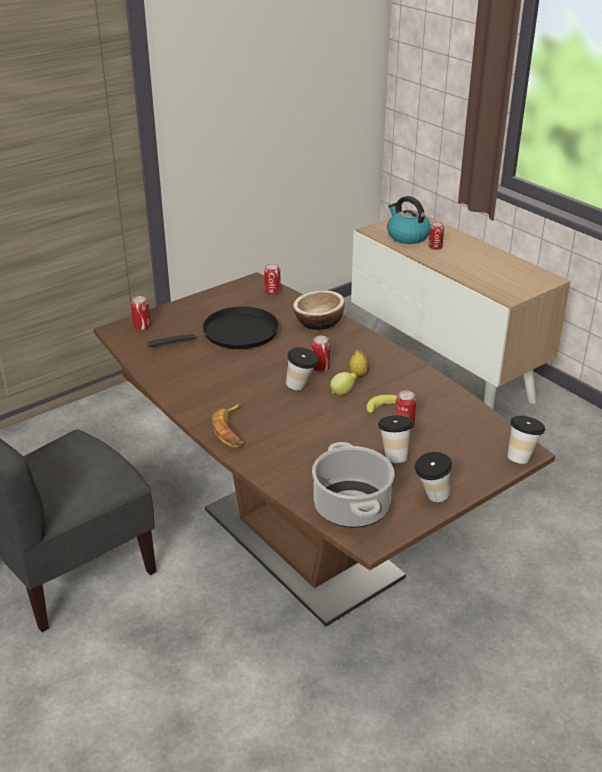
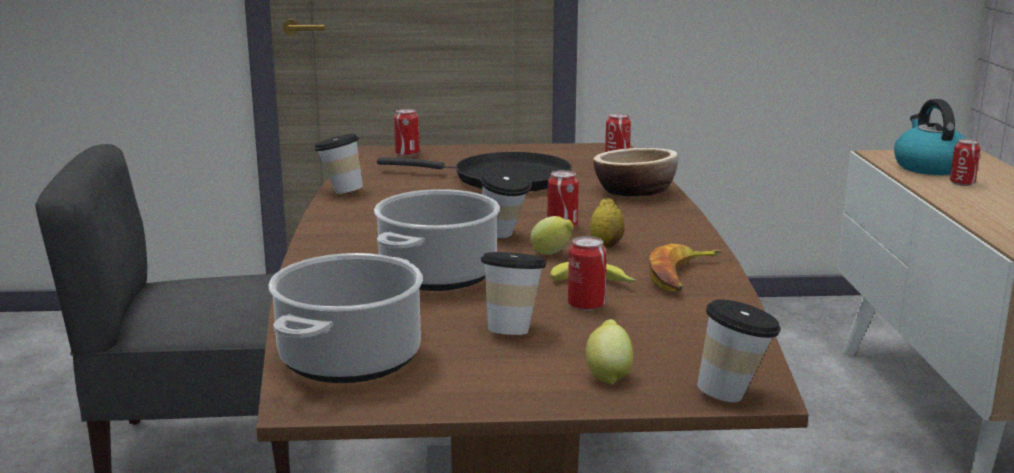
camera: 35 degrees right, 15 degrees down
(231, 430) = (342, 248): banana -> banana (683, 276)
(310, 431) = (438, 274): none -> cooking pot
(431, 497) = (488, 389): cup -> cup (340, 191)
(466, 467) = (608, 375): none -> lemon

